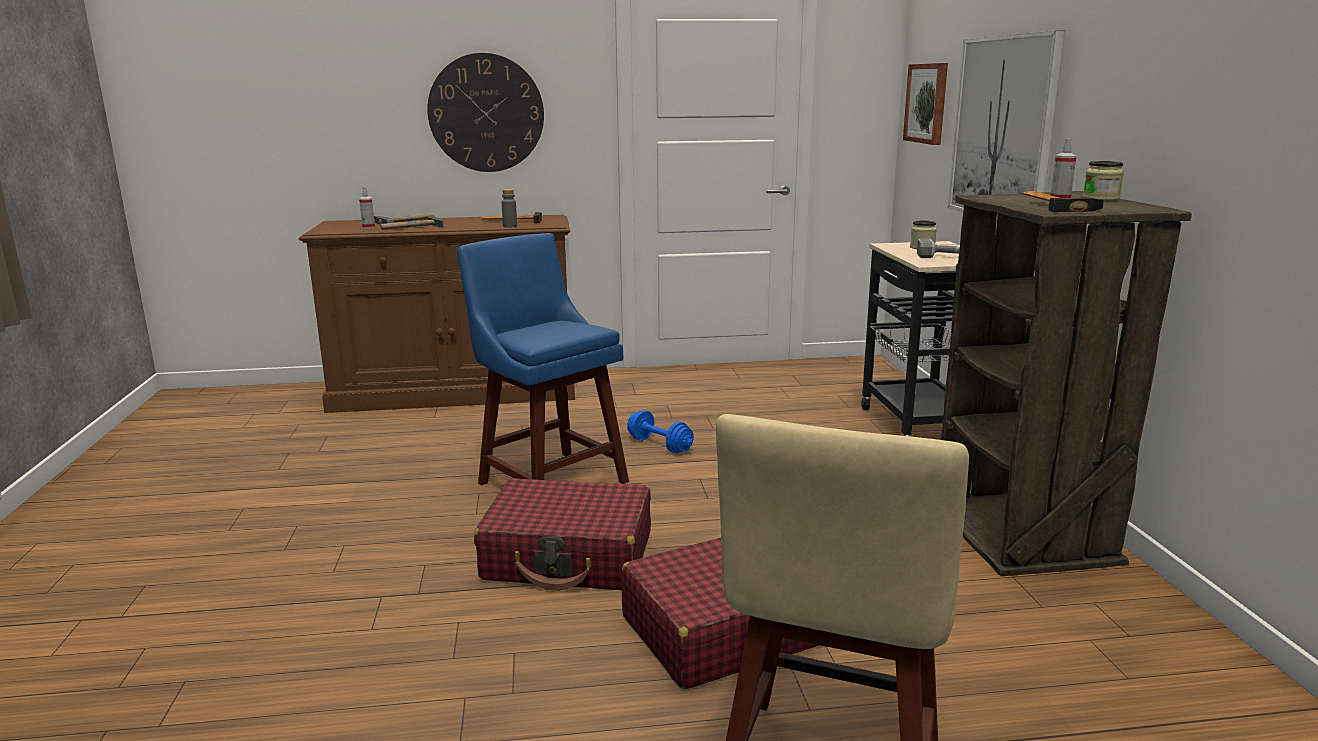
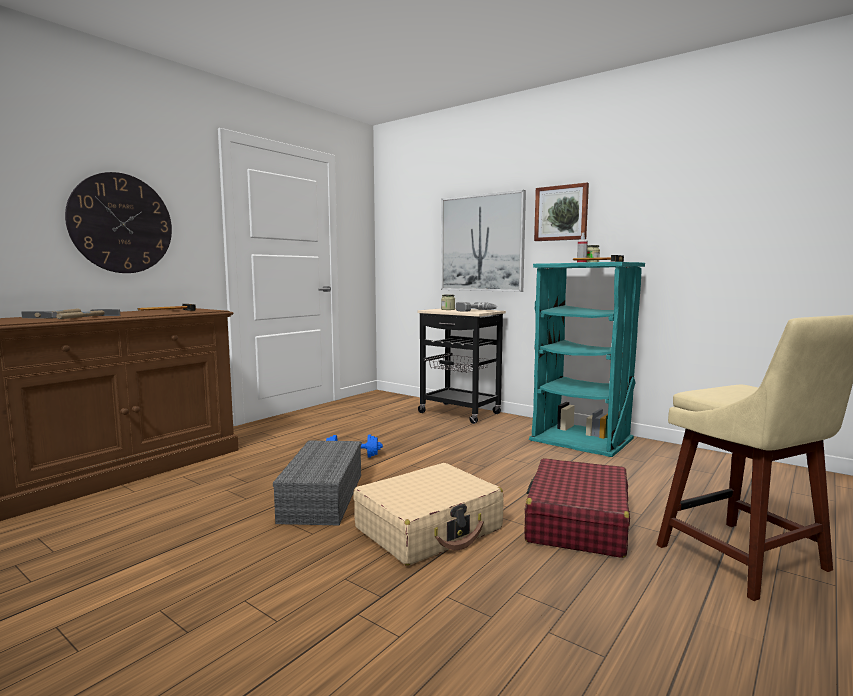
camera: 45 degrees left, 10 degrees down
(368, 227) = (33, 320): spray bottle -> none
(510, 226) = (180, 312): grey bottle -> none
(549, 480) = (321, 496): blue chair -> grey storage box
(569, 556) = (429, 529): red suitcase -> beige suitcase
(927, 103) = (406, 236): picture -> picture (561, 213)
(1022, 532) = (582, 439): brown bookcase -> turquoise bookcase

